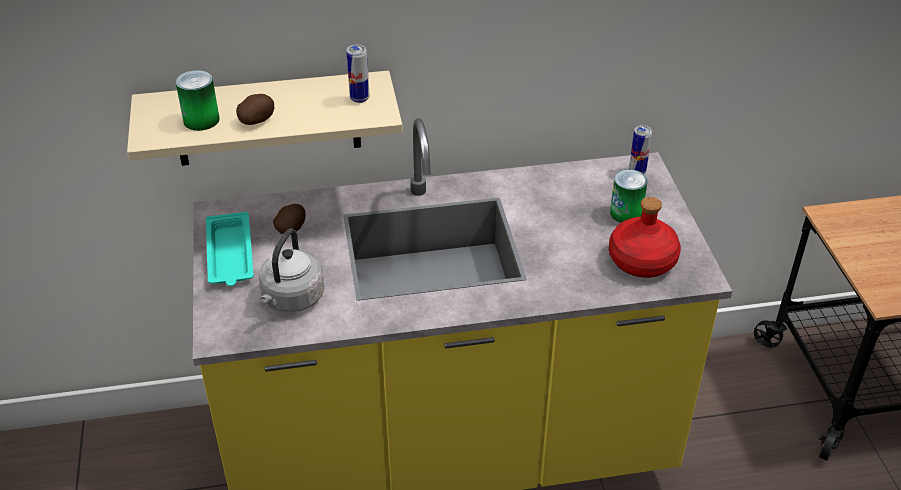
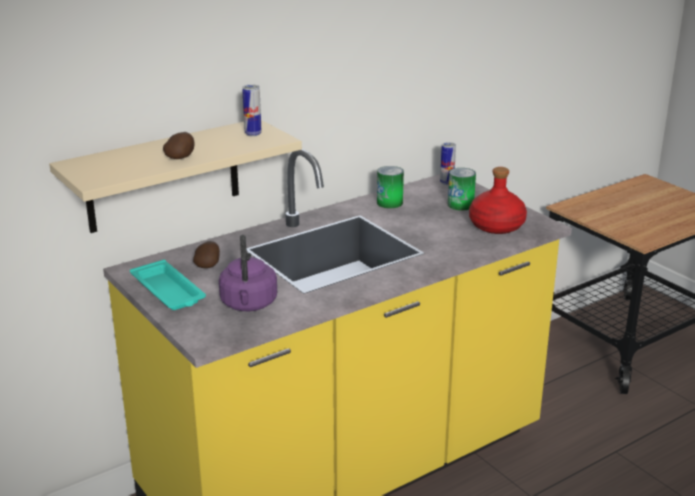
camera: 25 degrees left, 15 degrees down
(201, 120) = (131, 165): can -> can (389, 203)
(291, 299) = (249, 305): grey kettle -> purple kettle

